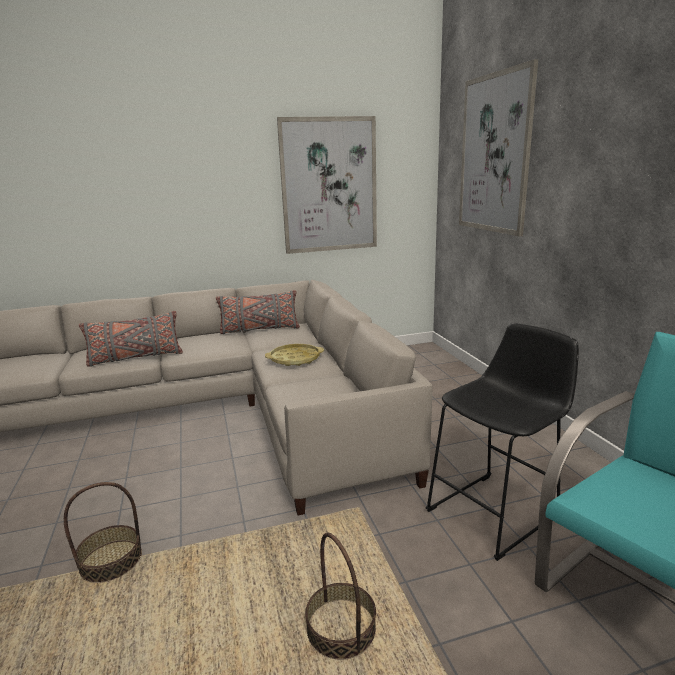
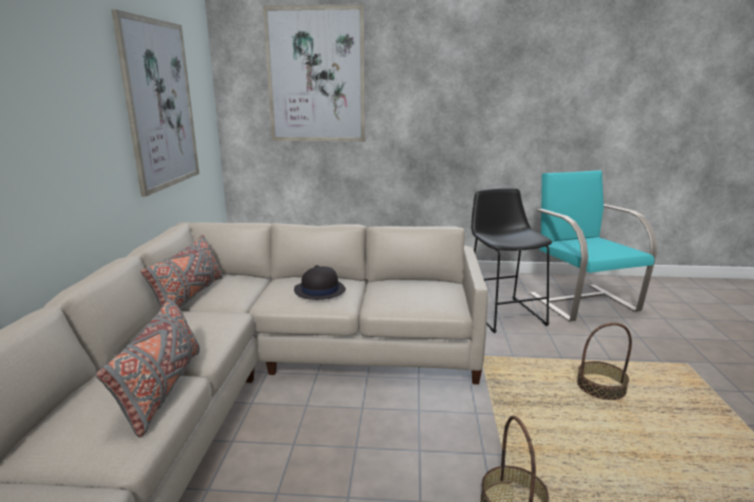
camera: 70 degrees left, 0 degrees up
(295, 359) = (319, 290): yellow tray -> black hat

